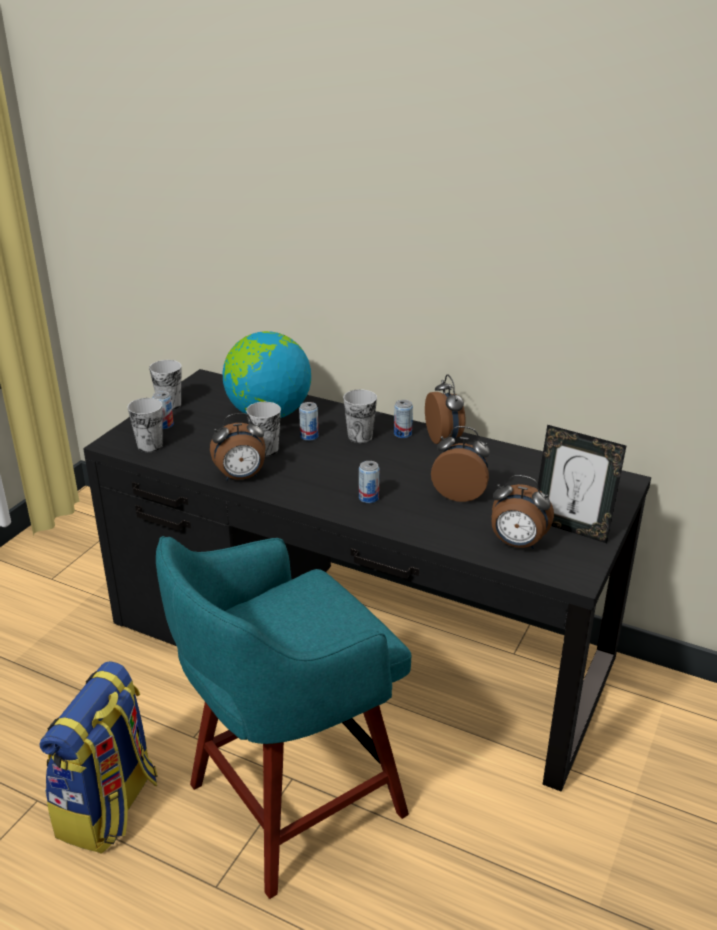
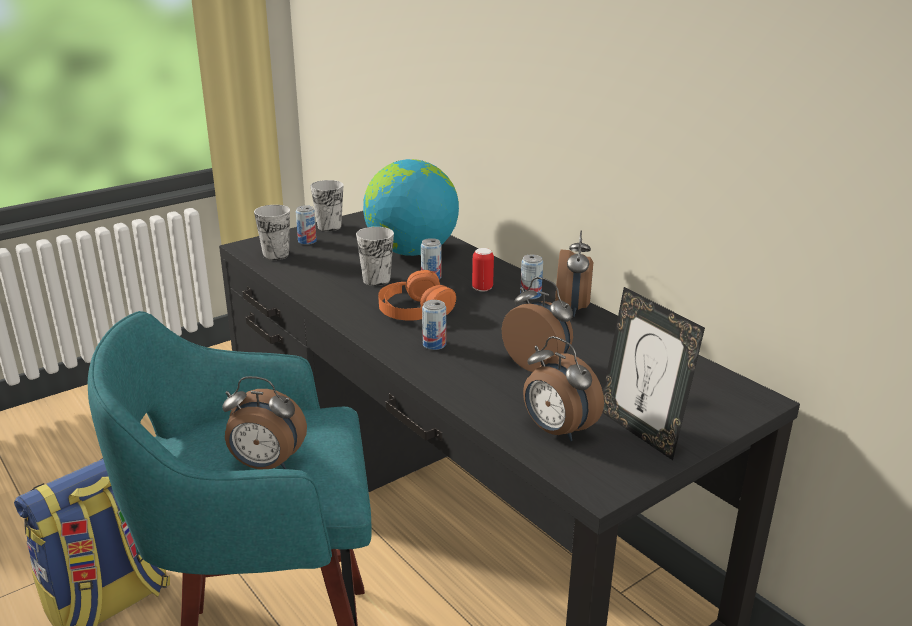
camera: 25 degrees right, 5 degrees down
(241, 477) = (328, 298): alarm clock -> alarm clock (266, 465)
(324, 470) = (414, 309): none -> orange headphones
(360, 437) = (482, 288): cup -> can

